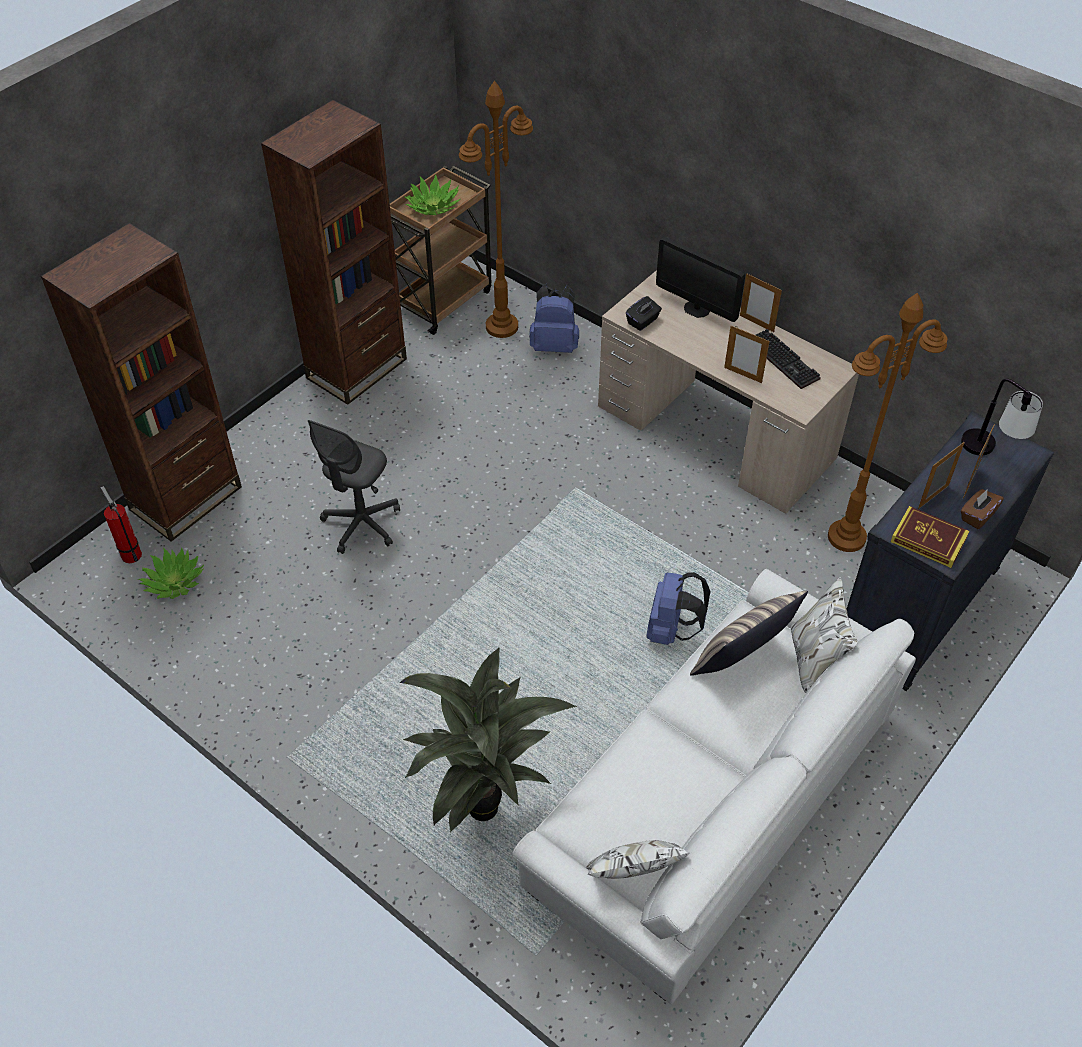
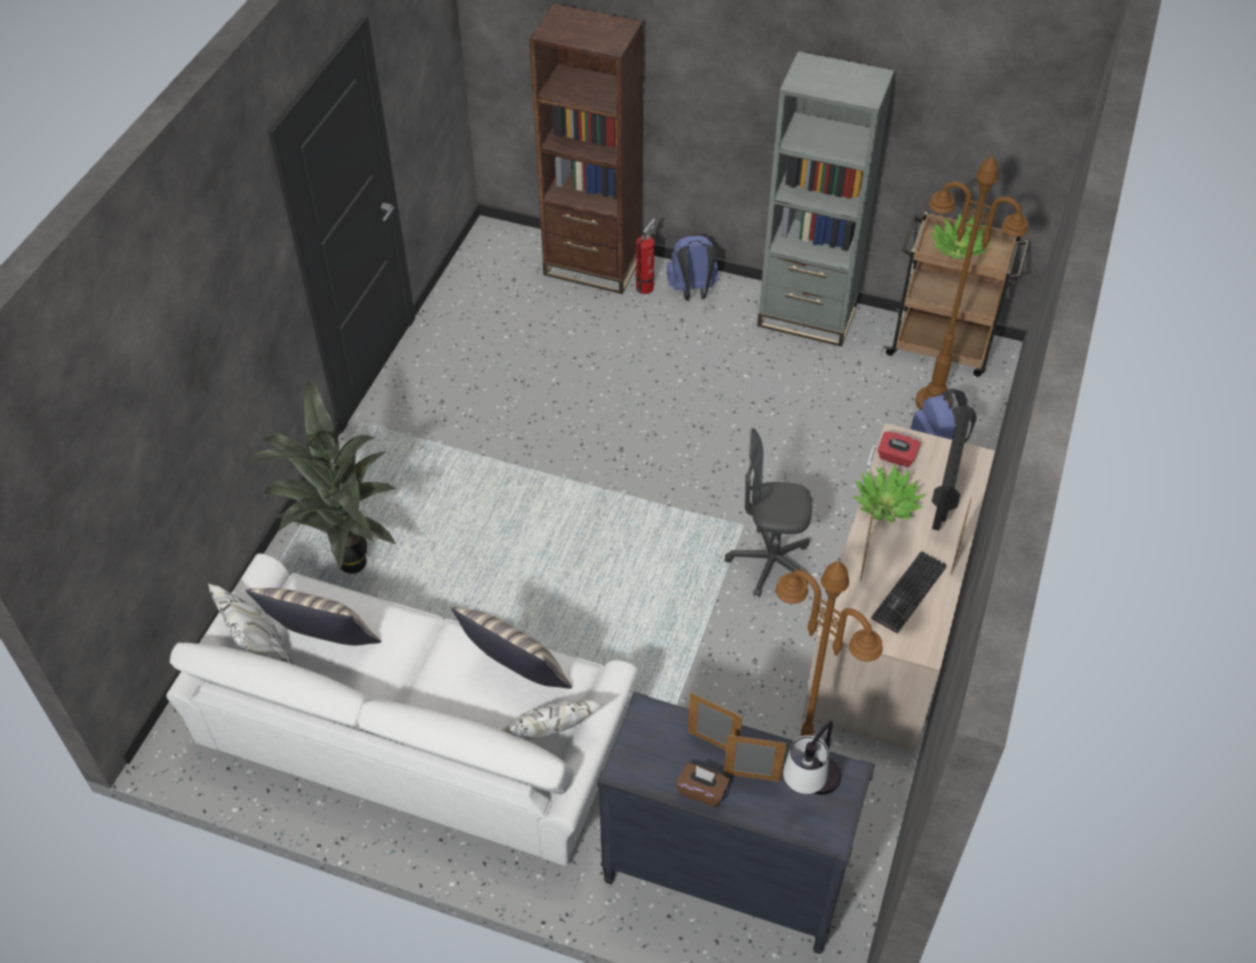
camera: 70 degrees right, 0 degrees up
(130, 553) = (520, 257): fire extinguisher -> fire extinguisher (646, 286)
(174, 582) = (503, 293): potted plant -> potted plant (886, 504)
(357, 368) = (806, 316): brown bookcase -> grey bookcase
(361, 524) = (619, 384): grey office chair -> grey office chair (770, 563)
(643, 321) = (896, 457): black tissue box -> red tissue box
(653, 812) = (323, 644): none -> pillow
(671, 630) = (598, 651): blue backpack -> blue backpack (692, 291)
(928, 539) = (645, 748): book -> none

